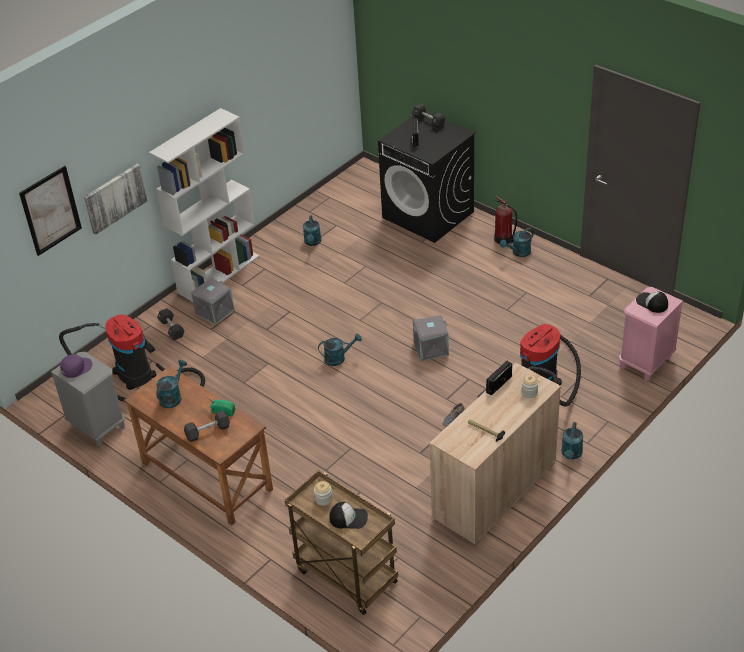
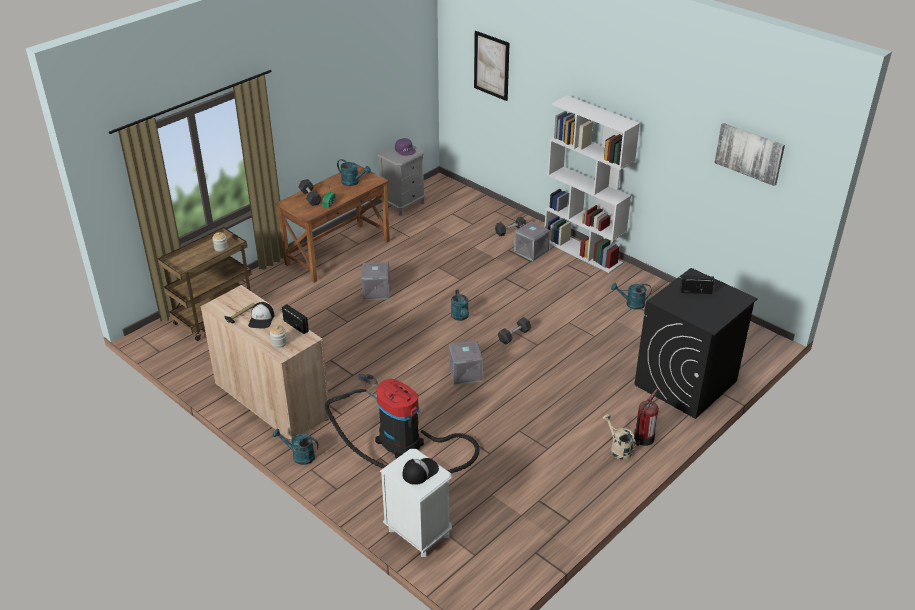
camera: 90 degrees right, 5 degrees down
(115, 198) = (537, 106): picture -> picture (749, 153)
(138, 376) = (455, 218): vacuum cleaner -> none
(291, 431) = (375, 291): none -> grey storage box
(348, 518) = (197, 258): cap -> cap (261, 319)
(428, 121) = (732, 302): black dumbbell -> black dumbbell (514, 335)
(518, 253) = (618, 449): turquoise watering can -> beige watering can
(645, 362) = (418, 533): pink nightstand -> white nightstand

